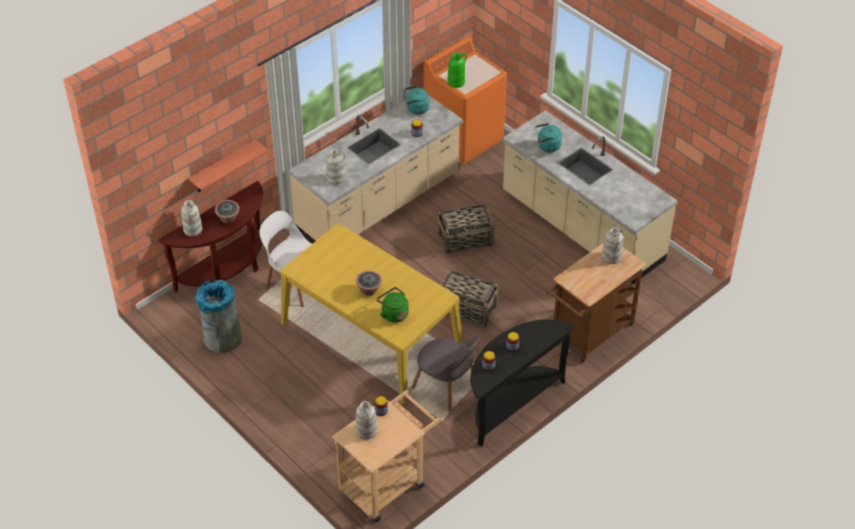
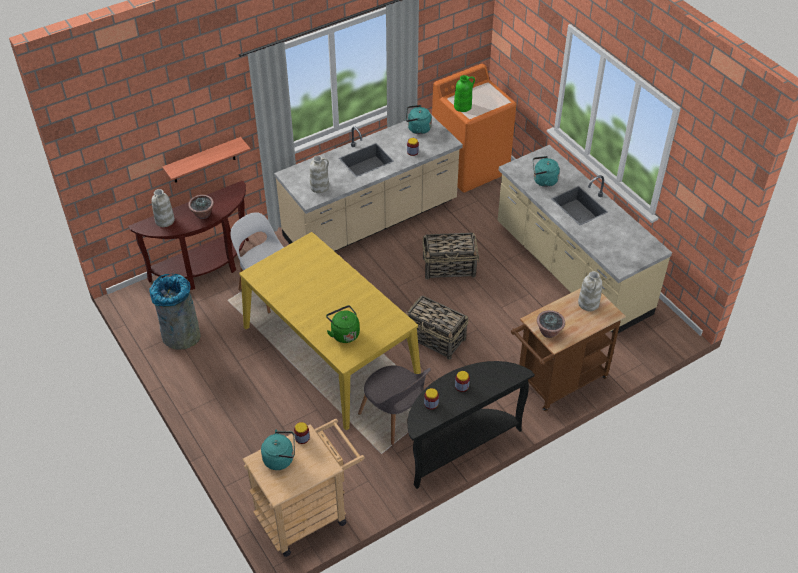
camera: 10 degrees right, 0 degrees up
(366, 431) = (280, 458): white vase -> turquoise kettle
(369, 290) = (325, 305): potted plant -> potted plant (549, 332)

